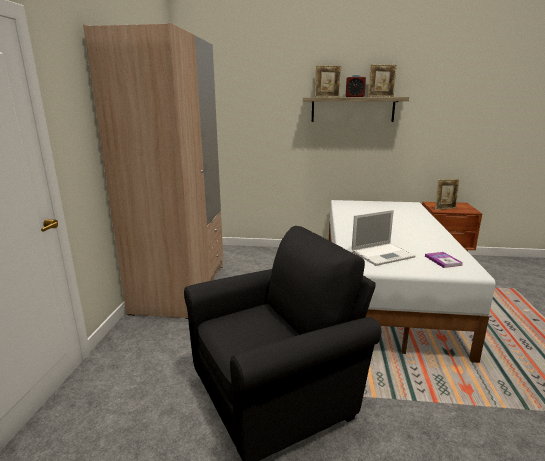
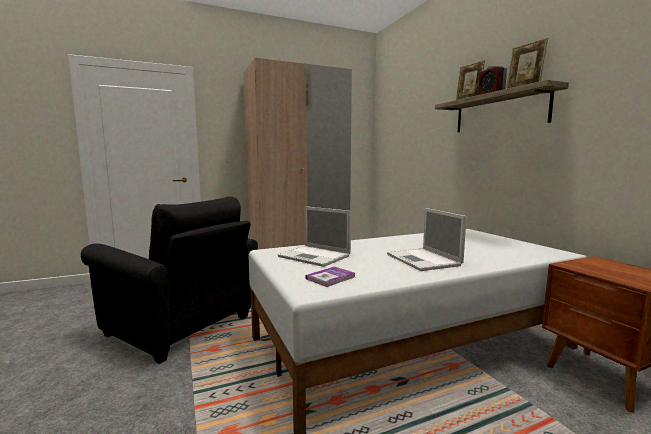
camera: 60 degrees right, 10 degrees down
(412, 230) = (424, 260): none -> laptop
(445, 208) = (592, 268): picture frame -> none

